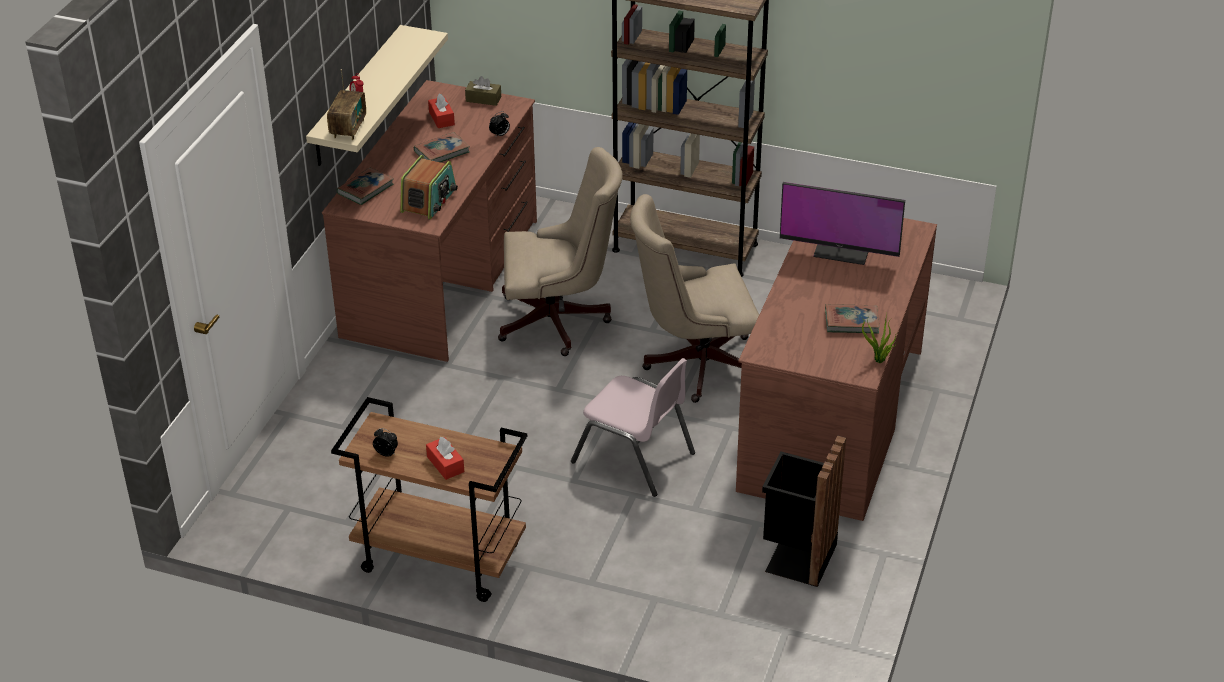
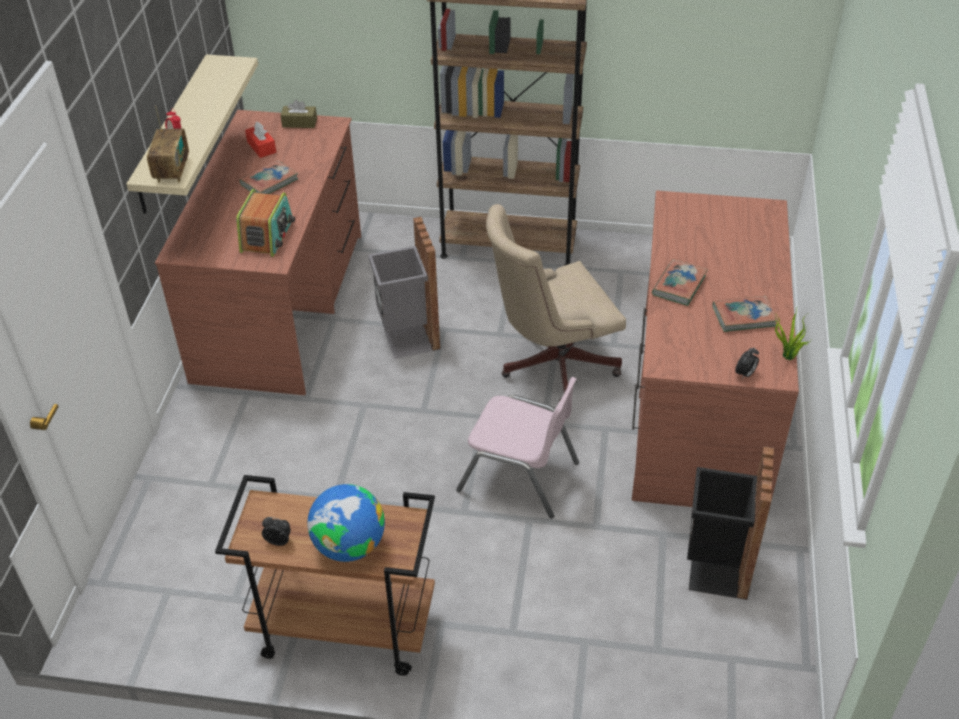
camera: 10 degrees left, 5 degrees up
(365, 189) = (197, 231): book -> book (679, 285)
(445, 464) = (349, 545): red tissue box -> globe
(500, 135) = (325, 158): alarm clock -> alarm clock (745, 374)
(560, 321) = (408, 337): beige office chair -> grey trash can
(843, 248) = (705, 237): monitor -> none

